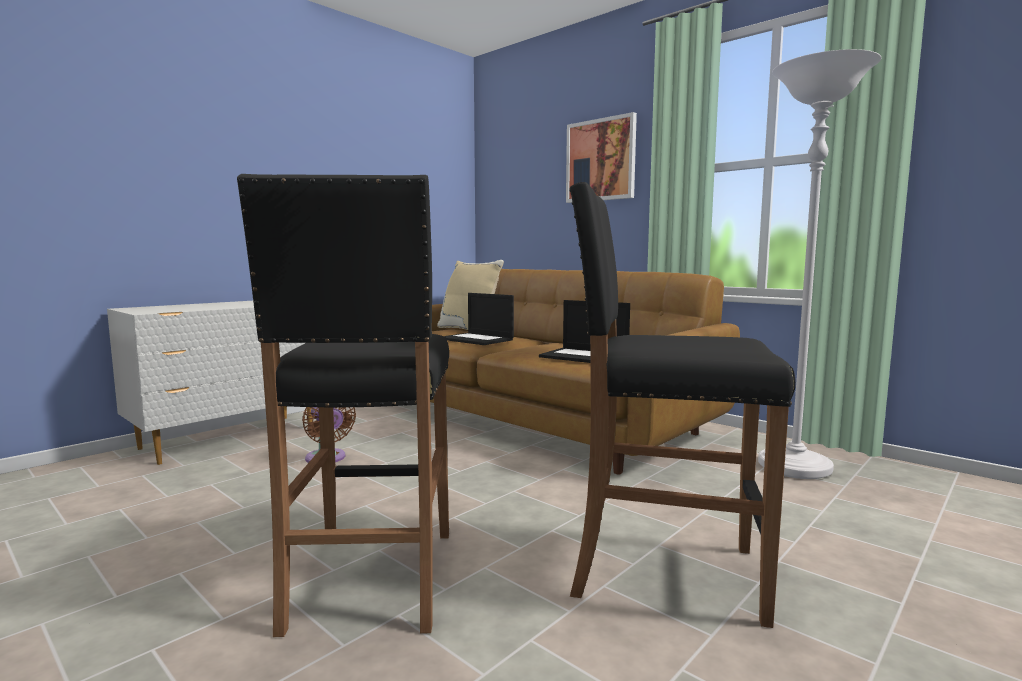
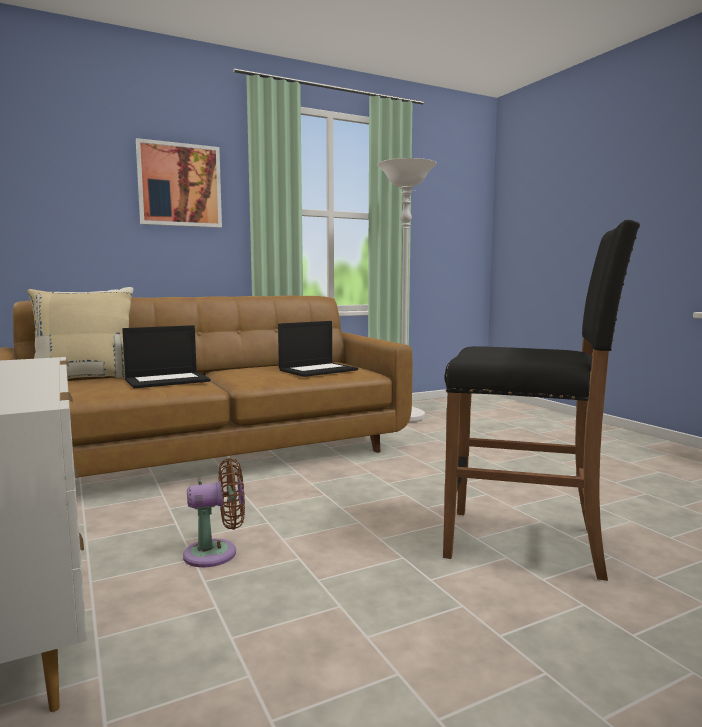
camera: 70 degrees left, 0 degrees up
(662, 571) = (525, 468): black stool -> none

